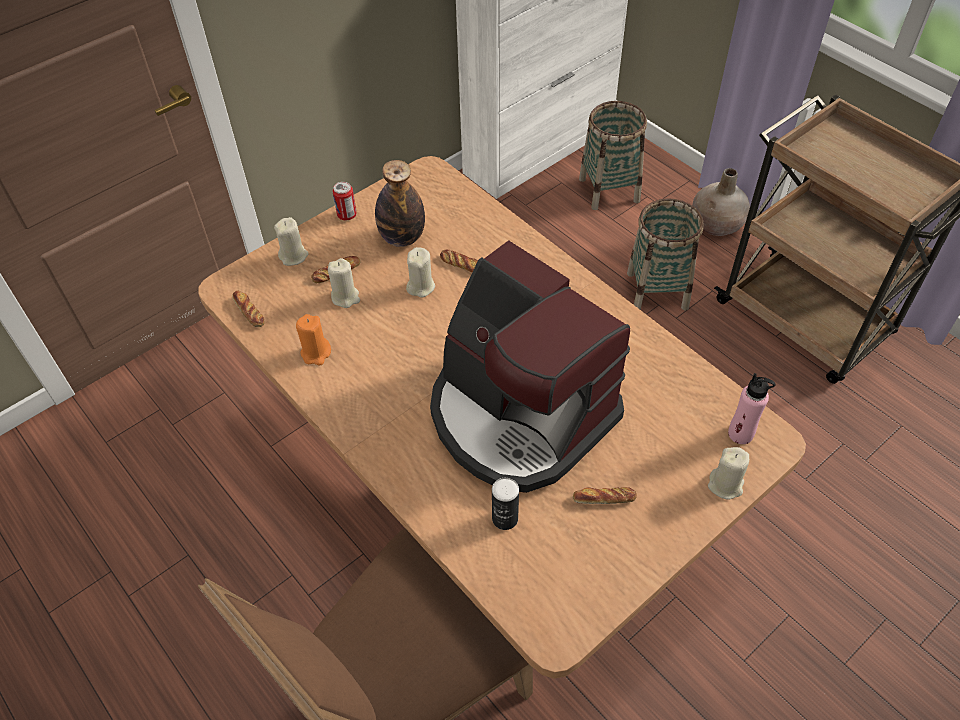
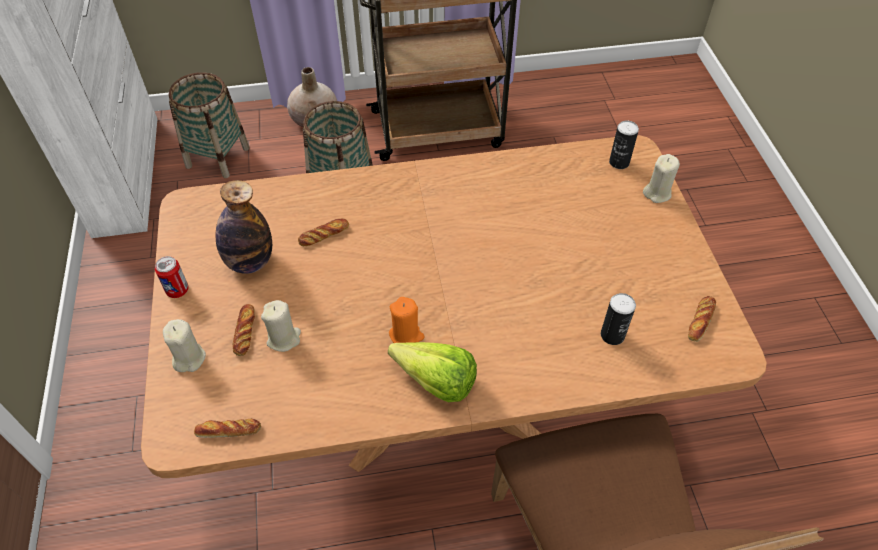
camera: 60 degrees left, 0 degrees up
(316, 353) = (334, 394): orange candle -> orange candle (406, 335)
(369, 405) = (430, 378): none -> lettuce
(420, 286) = (322, 276): beige candle -> none
(519, 415) = (517, 276): coffee machine -> none
(604, 498) = (629, 264): bread -> bread (700, 321)
(740, 433) = (619, 162): pink bottle -> can

